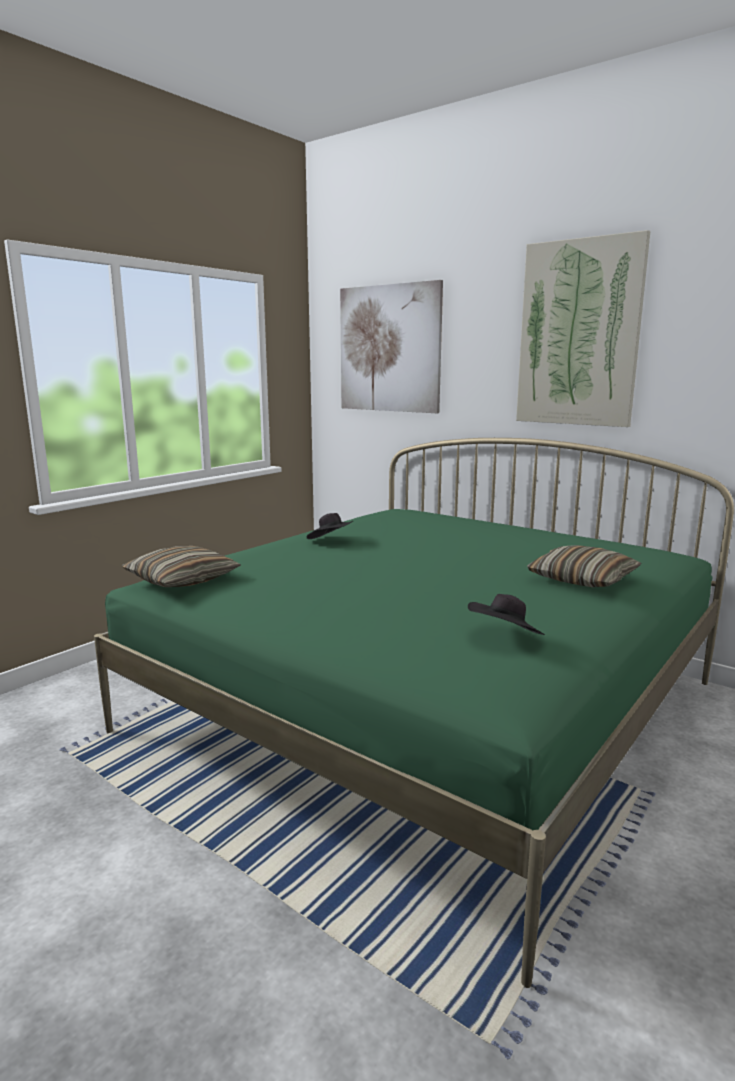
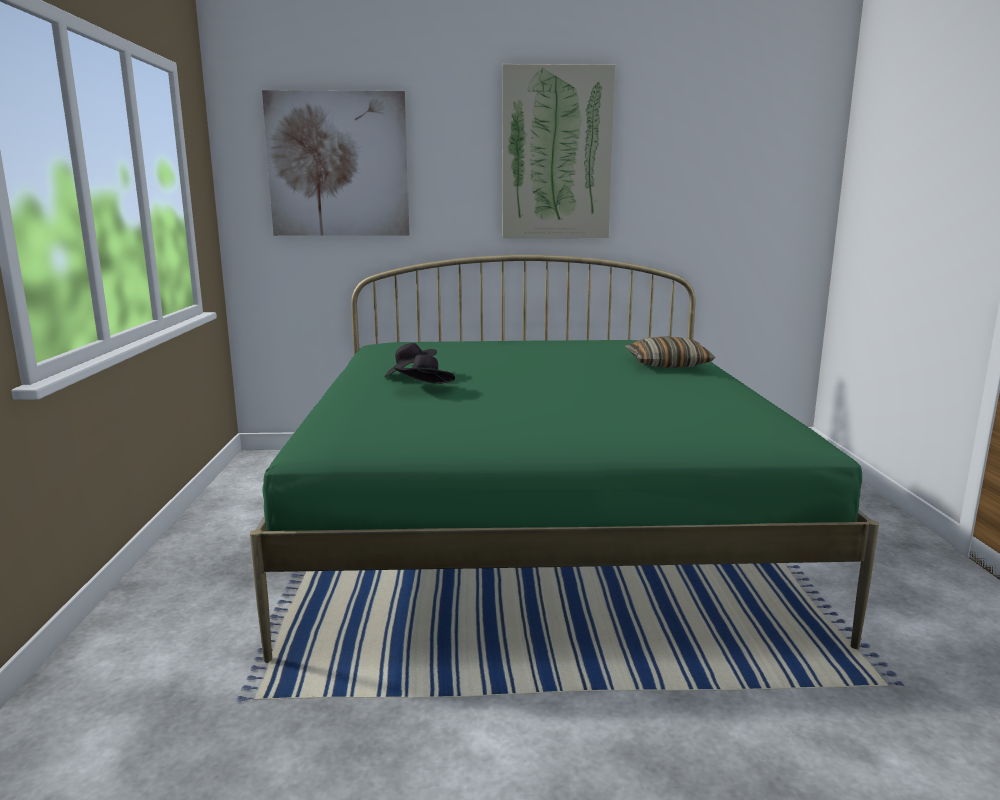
camera: 40 degrees left, 0 degrees up
(182, 580) = (356, 434): pillow -> none
(505, 638) = (722, 406): black hat -> black hat (425, 389)

